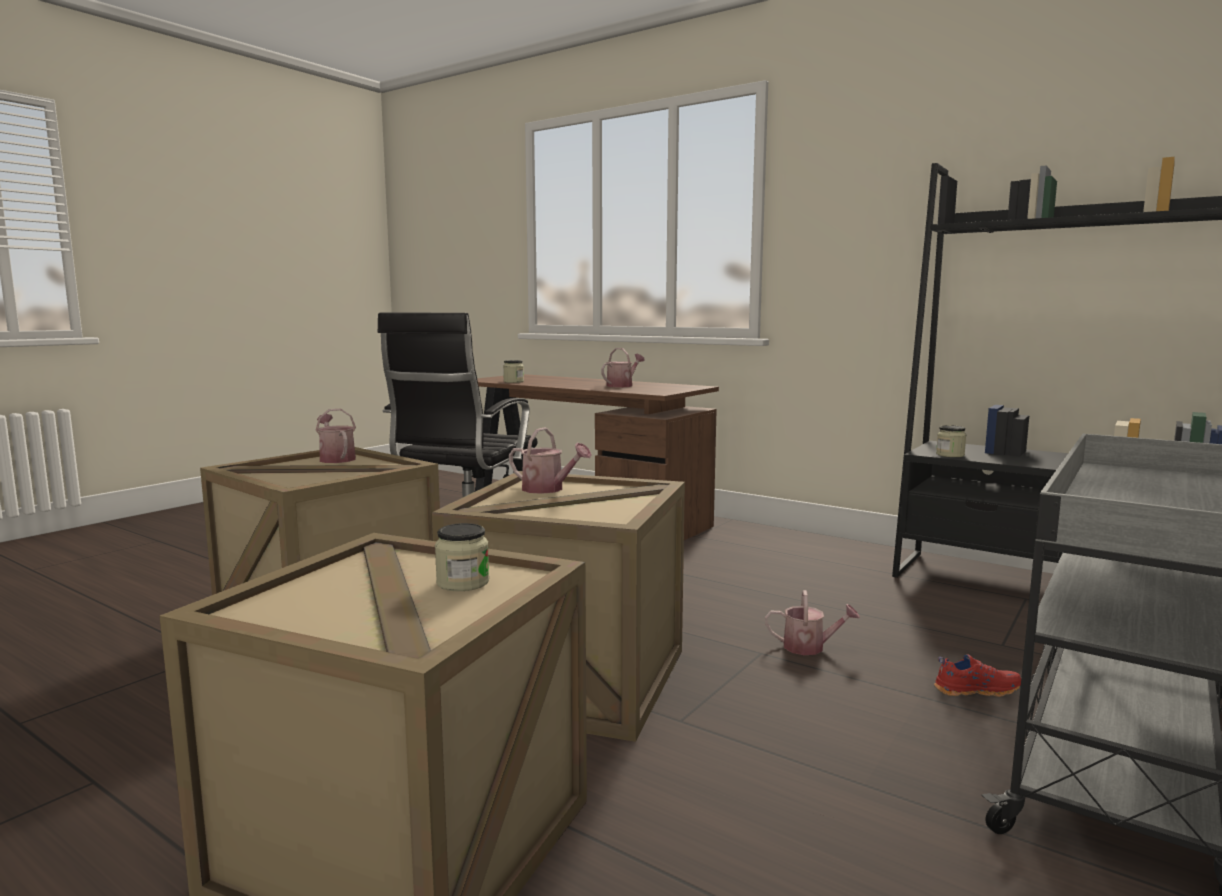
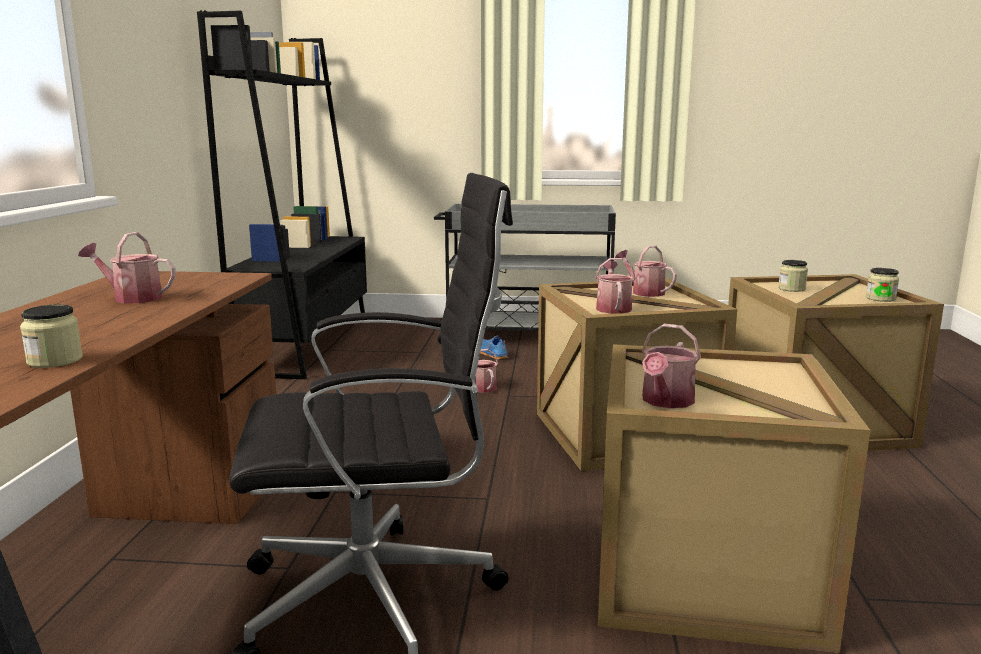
camera: 120 degrees left, 5 degrees up
(594, 512) = (644, 292): none -> watering can
(950, 455) = (299, 265): jar -> jar (880, 298)
(975, 690) = (492, 354): red shoe -> blue shoe

